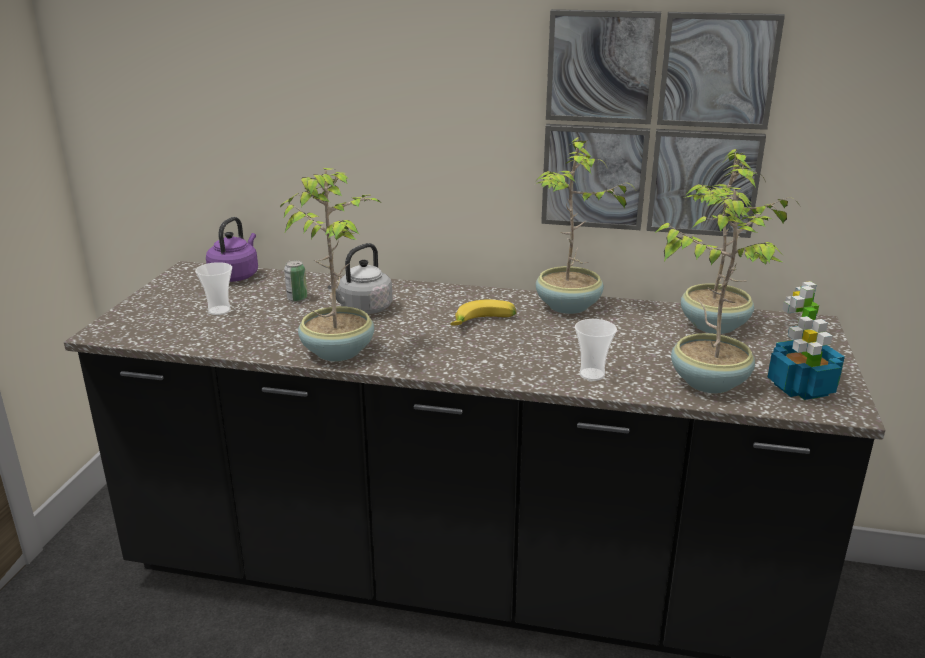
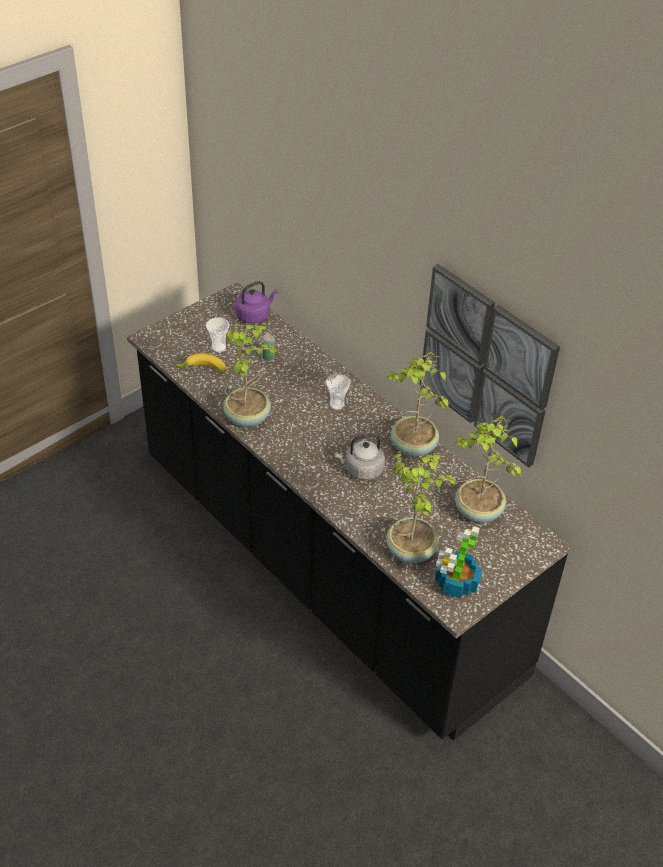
camera: 35 degrees right, 20 degrees up
(363, 309) = (294, 387): grey kettle -> grey kettle (361, 470)
(483, 323) = (347, 435): banana -> banana (203, 370)
(592, 374) = (356, 509): cup -> cup (337, 404)

